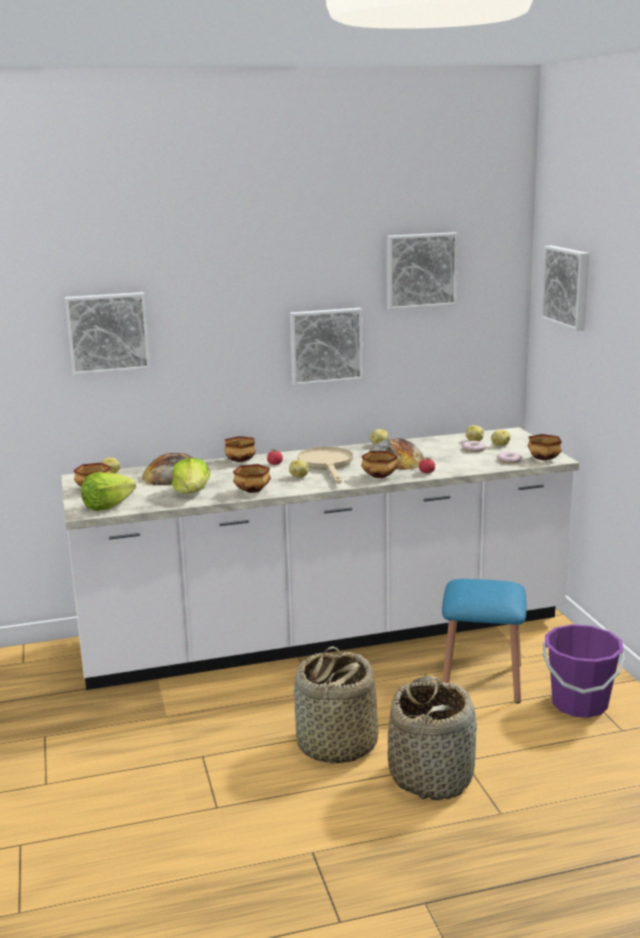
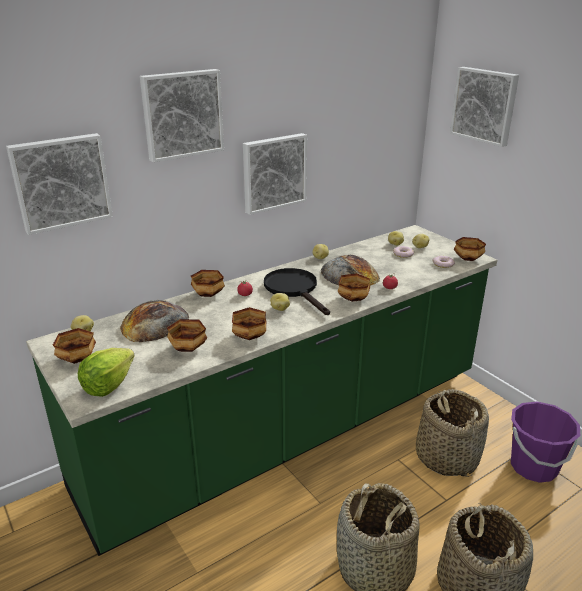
camera: 20 degrees left, 10 degrees up
(192, 492) = (189, 347): lettuce -> bowl
(324, 633) = (291, 430): white counter -> green counter
(327, 465) = (294, 289): beige frying pan -> black frying pan
(420, 270) = (351, 93): picture -> picture (182, 114)
(481, 680) = (446, 456): blue stool -> basket

